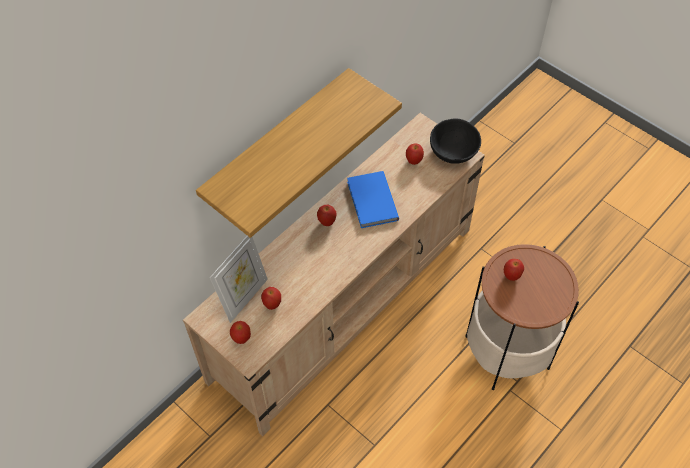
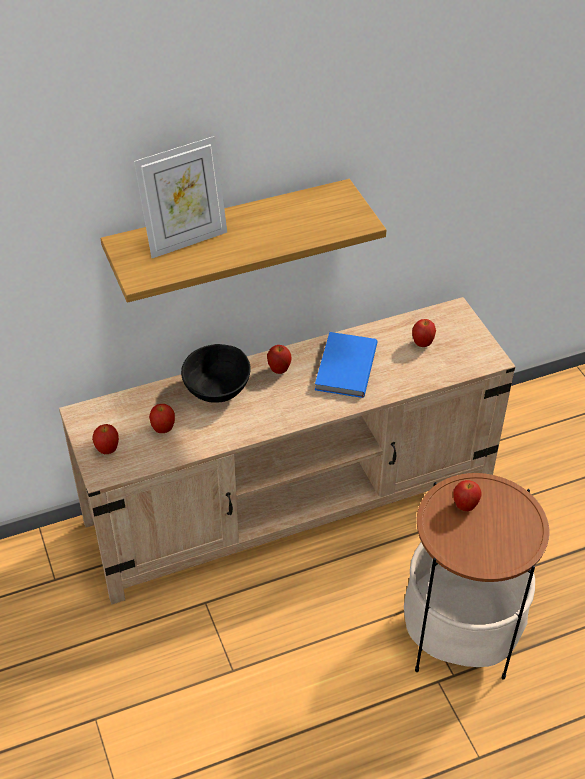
camera: 25 degrees right, 10 degrees down
(244, 297) = (137, 411): picture frame -> picture frame (186, 240)
(452, 151) = (477, 349): black bowl -> black bowl (217, 388)

